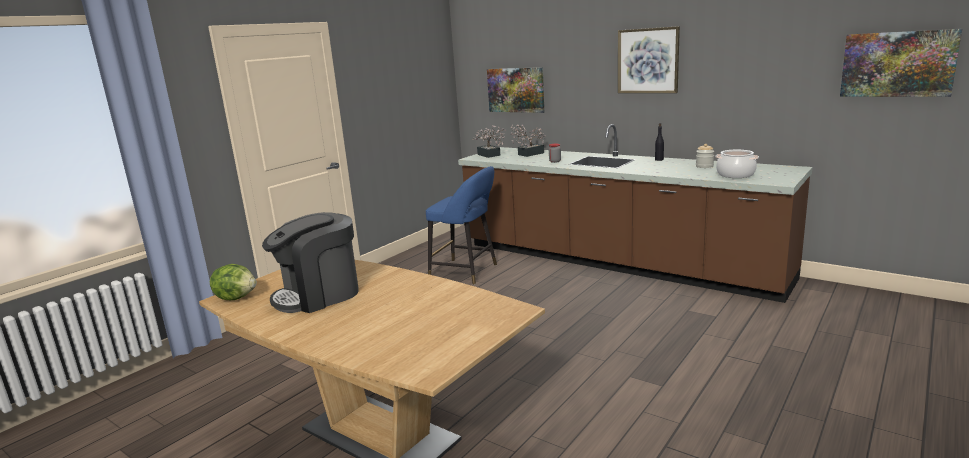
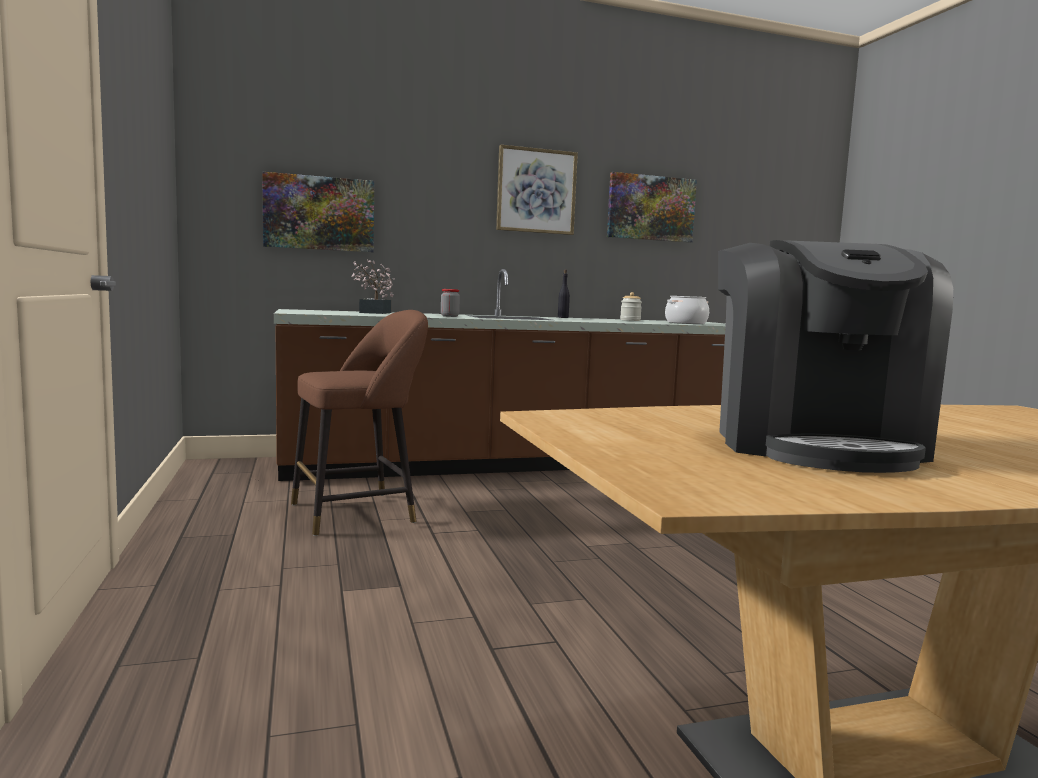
camera: 55 degrees left, 10 degrees down
(237, 297) = (710, 483): lettuce -> none
(467, 272) = (360, 512): blue stool -> brown stool
(490, 155) = (313, 312): potted plant -> none
(897, 64) = (766, 221): picture -> picture (650, 208)

